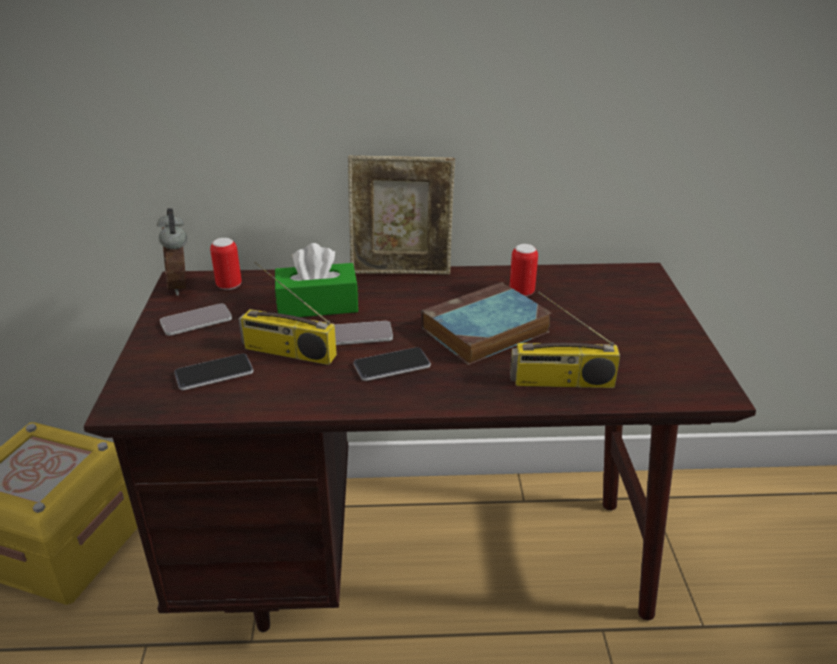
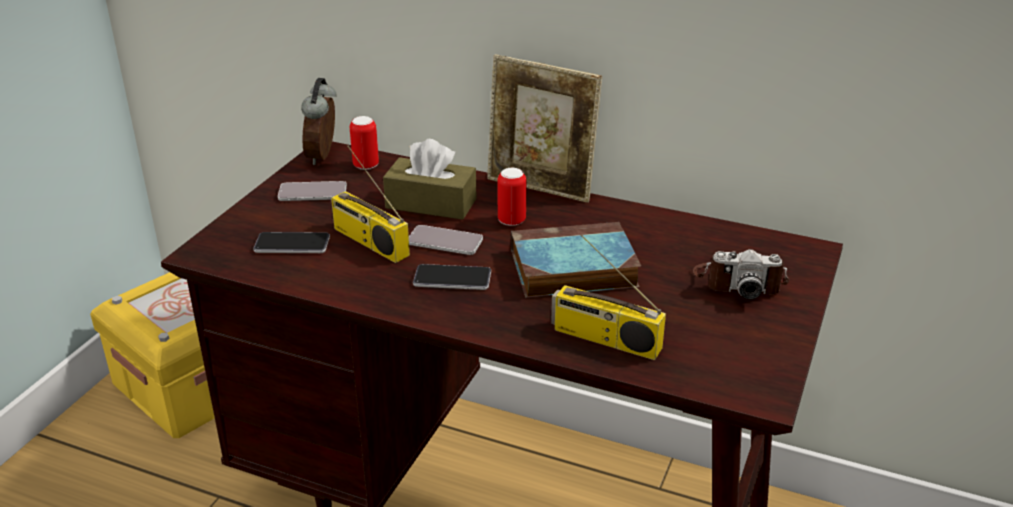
camera: 25 degrees right, 0 degrees up
(317, 305) = (431, 203): green tissue box -> brown tissue box
(521, 292) = (647, 239): can -> can (511, 221)
(618, 308) = (739, 282): none -> camera

